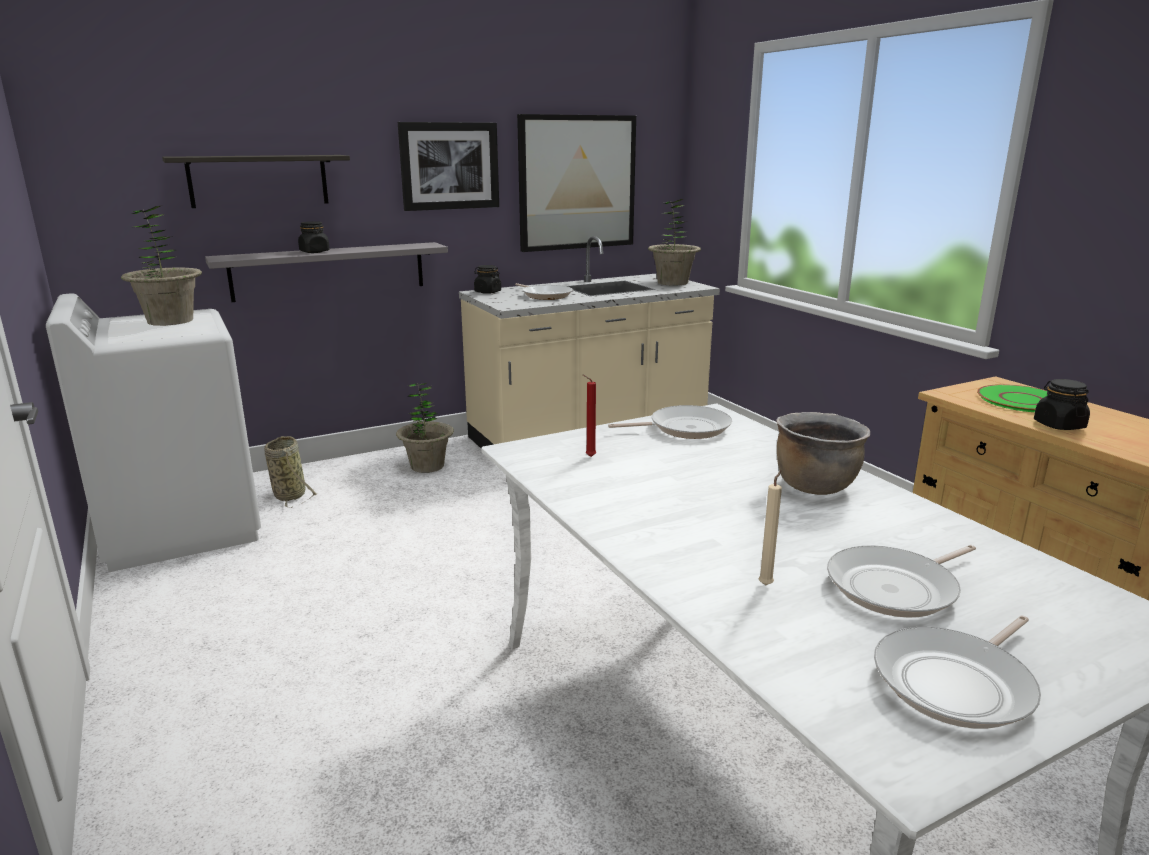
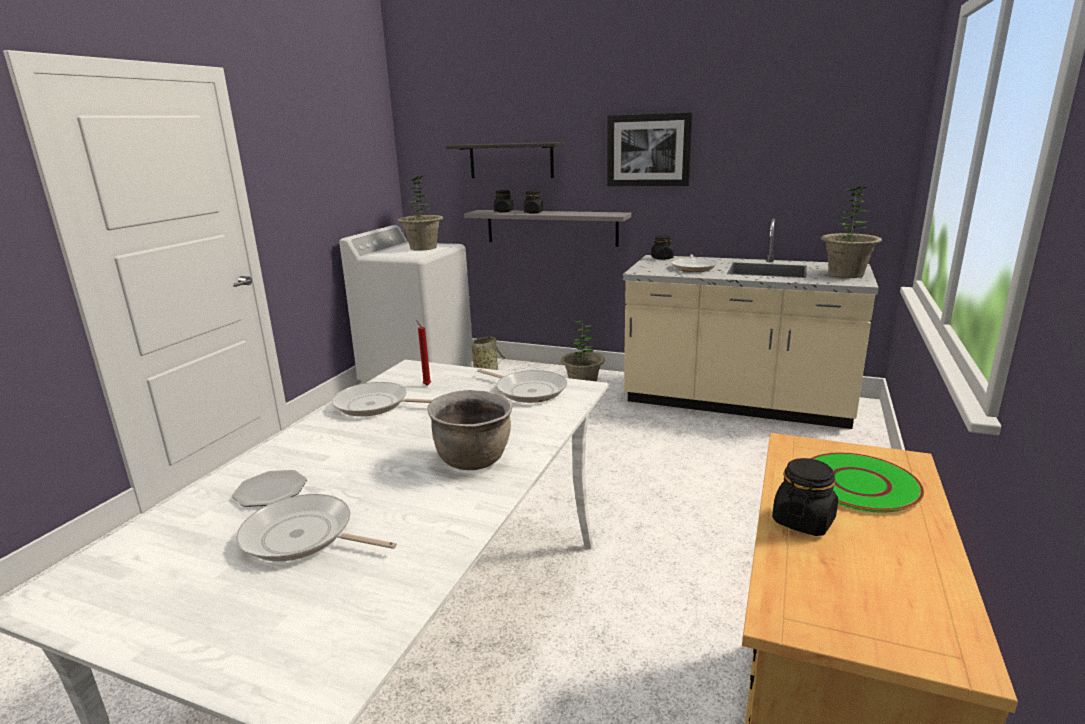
camera: 50 degrees right, 0 degrees up
(264, 254) = (503, 211): none -> black jar
(577, 183) = (774, 166): picture -> none
(766, 584) = (271, 491): beige candle -> plate
(957, 683) = (160, 594): frying pan -> frying pan (375, 405)

